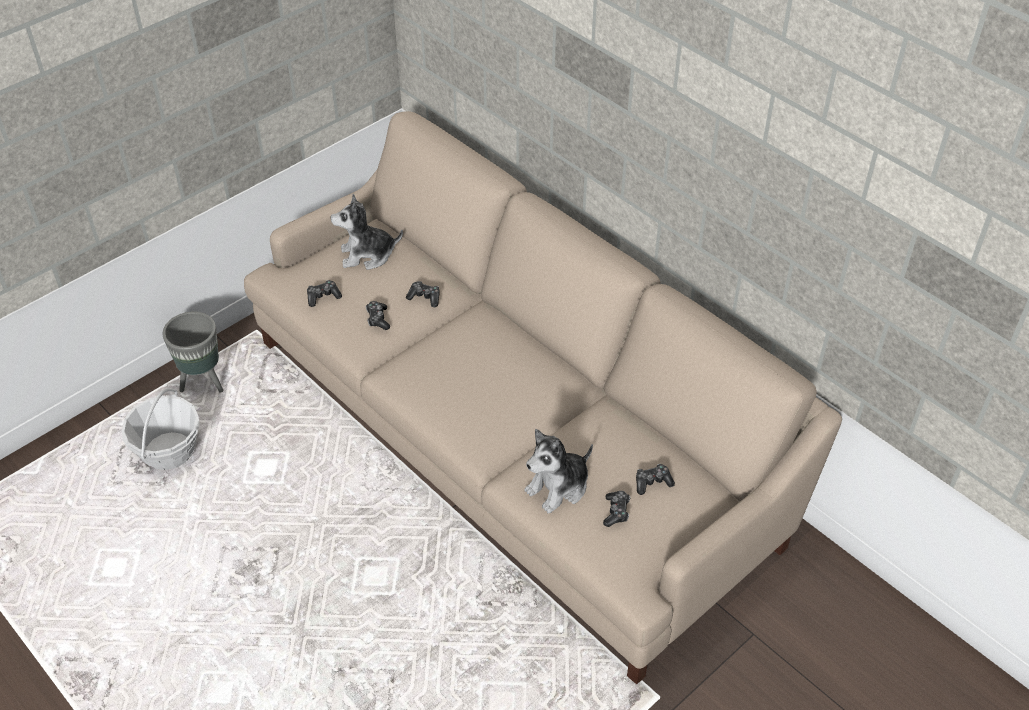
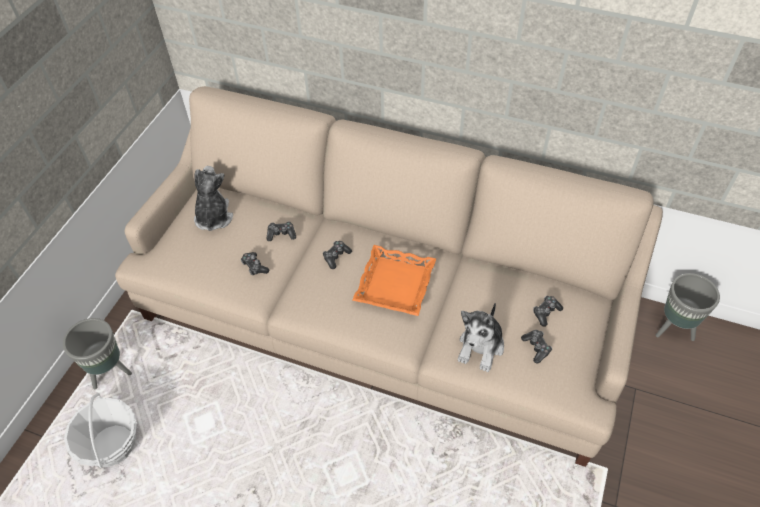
camera: 25 degrees left, 5 degrees up
(323, 297) = (197, 265): game controller -> game controller (336, 256)
(367, 255) = (213, 217): plush toy -> plush toy turned 120 degrees clockwise
(509, 391) = (395, 284): none -> orange tray
(849, 593) = (674, 329): none -> grey planter

